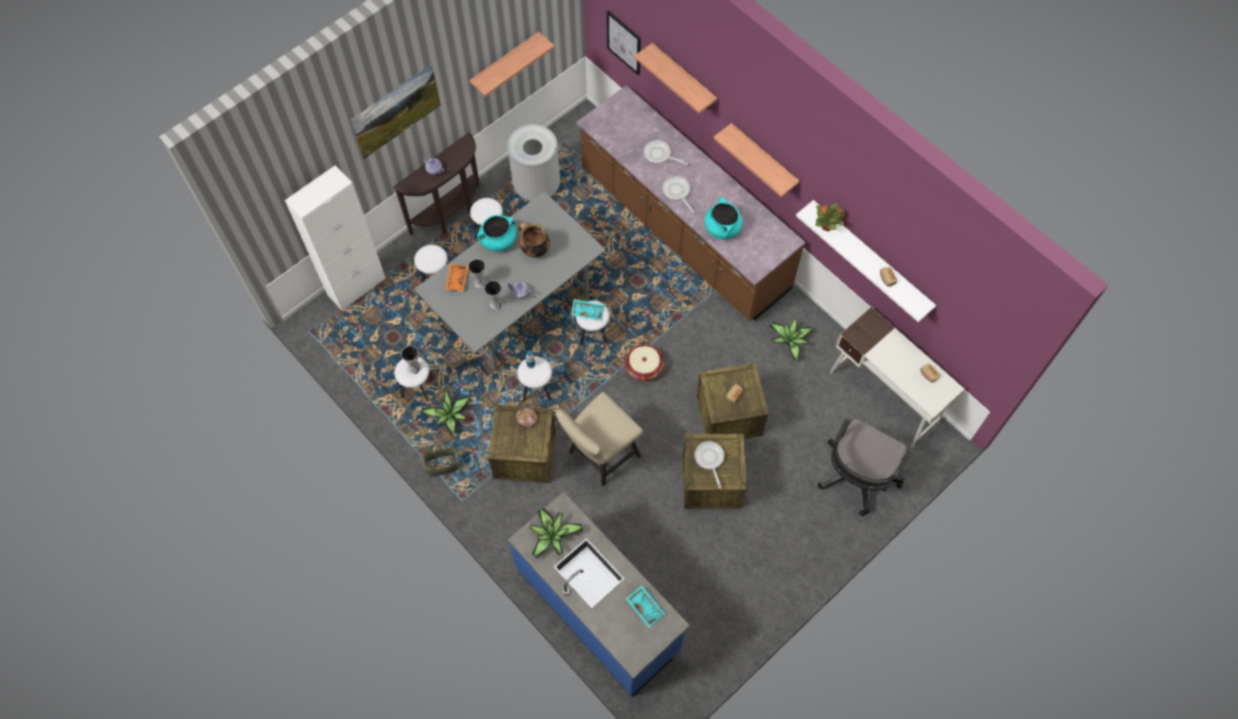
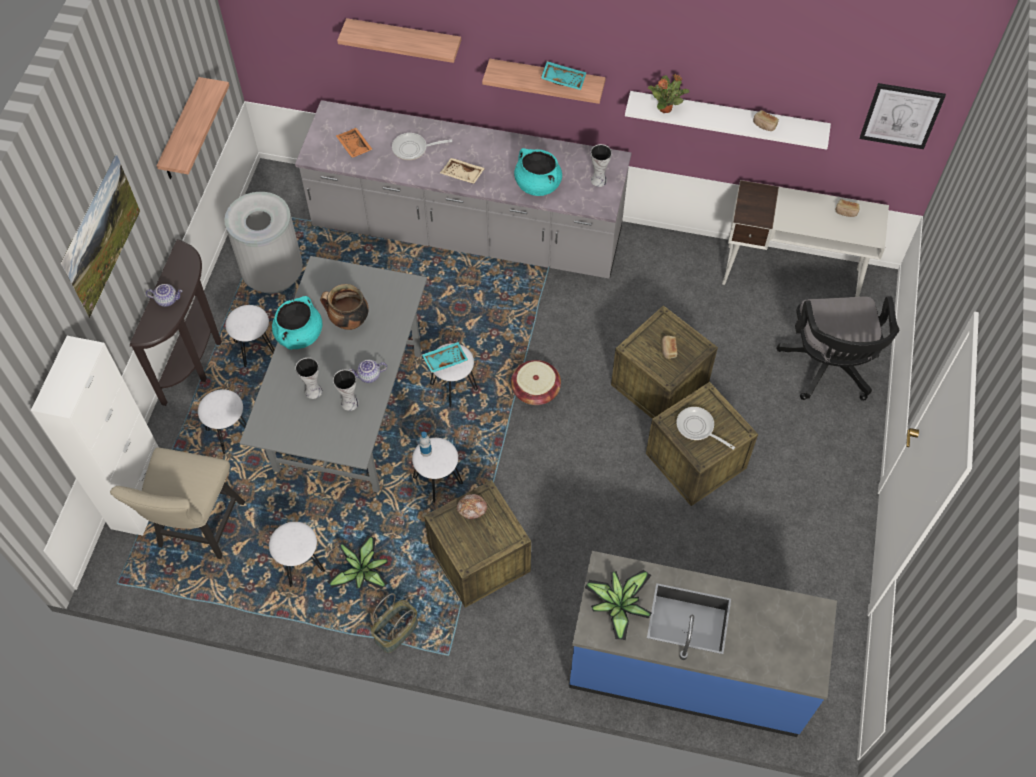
camera: 35 degrees left, 5 degrees down
(415, 367) = (294, 535): vase -> vase (598, 179)
(456, 279) = (282, 403): orange tray -> orange tray (354, 147)
(600, 456) = (562, 509): beige chair -> beige chair (198, 530)
(624, 42) = (302, 44): picture -> picture (901, 115)
(646, 607) = (778, 613): turquoise tray -> turquoise tray (563, 79)
(677, 192) = (462, 175): frying pan -> beige tray
(683, 230) = (467, 232): brown counter -> grey counter
(790, 340) = (660, 276): potted plant -> none

